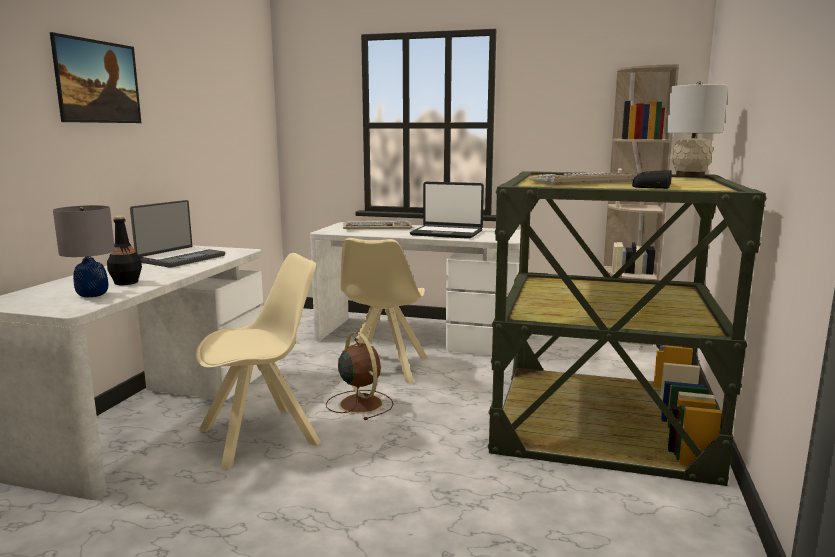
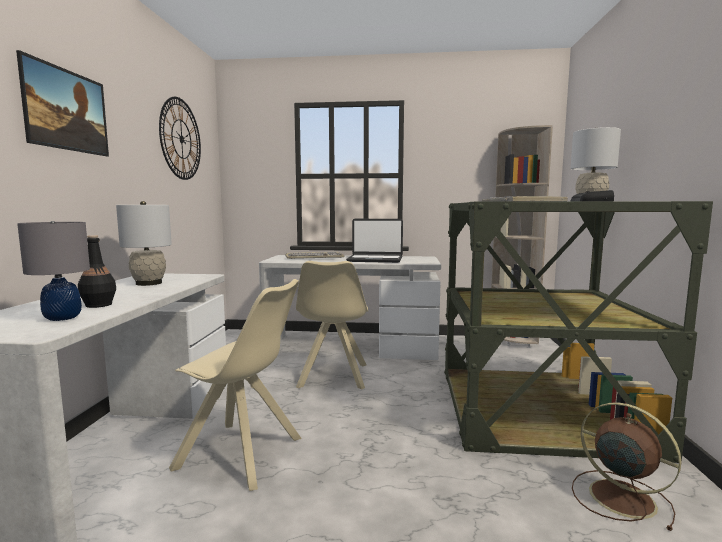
camera: 10 degrees left, 5 degrees down
(180, 258) = (149, 283): laptop -> white table lamp
(225, 89) = (181, 139): none -> wall clock
(262, 436) = (242, 454): beige chair -> beige chair turned 60 degrees clockwise
(360, 403) = (325, 411): brown fan -> brown fan (618, 497)

